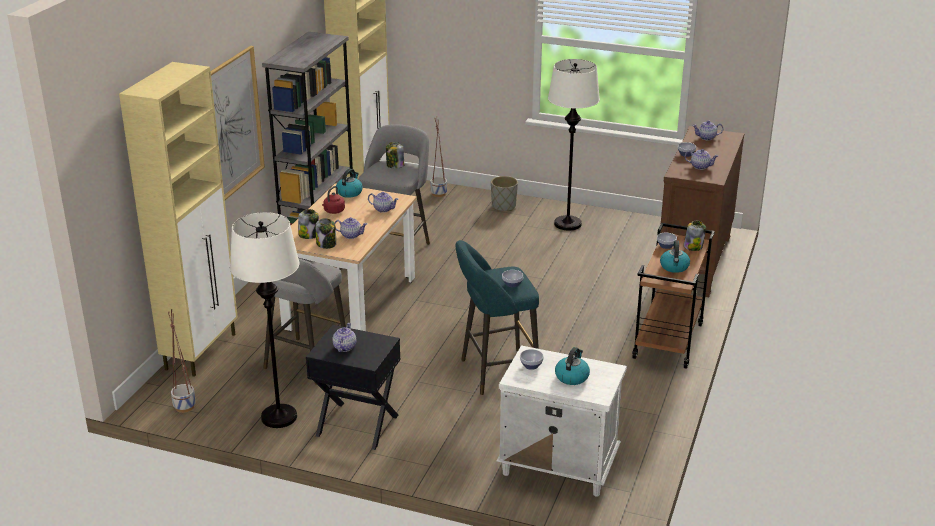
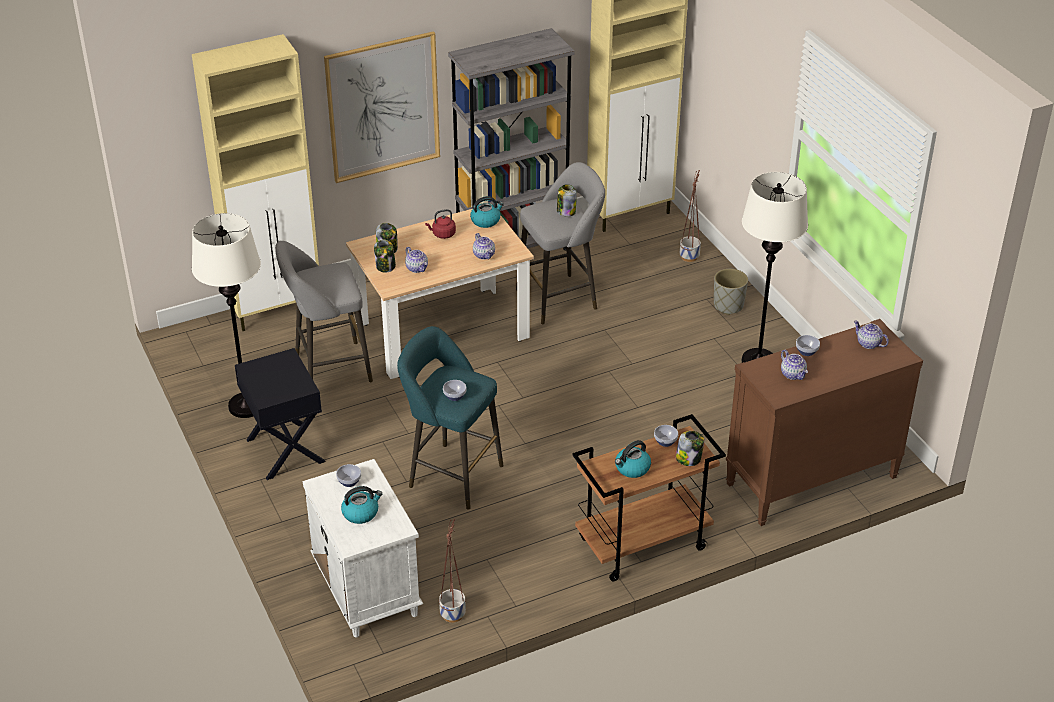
camera: 45 degrees right, 10 degrees up
(184, 407) = (201, 354): planter -> planter (452, 614)
(344, 347) = (270, 374): teapot -> none

